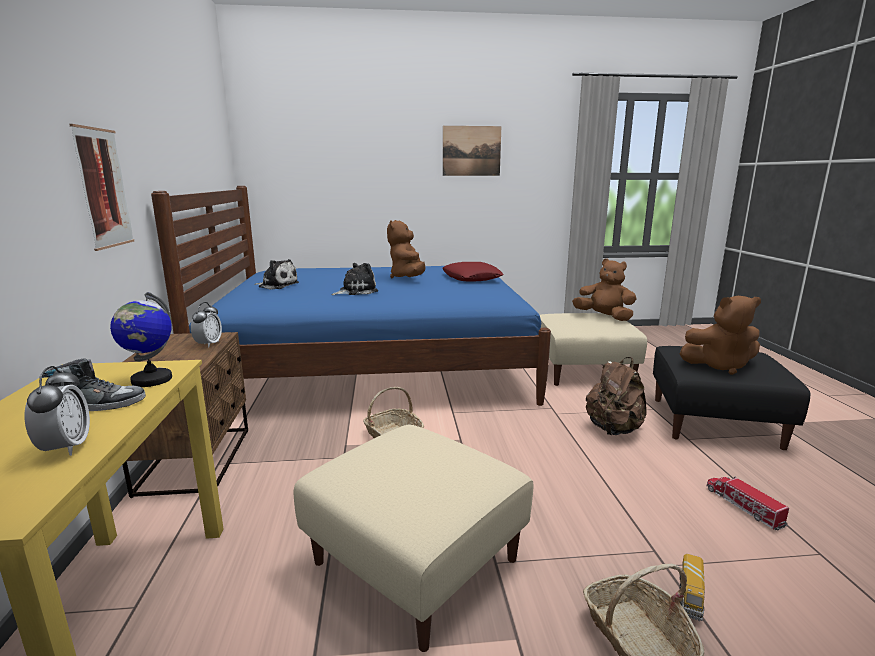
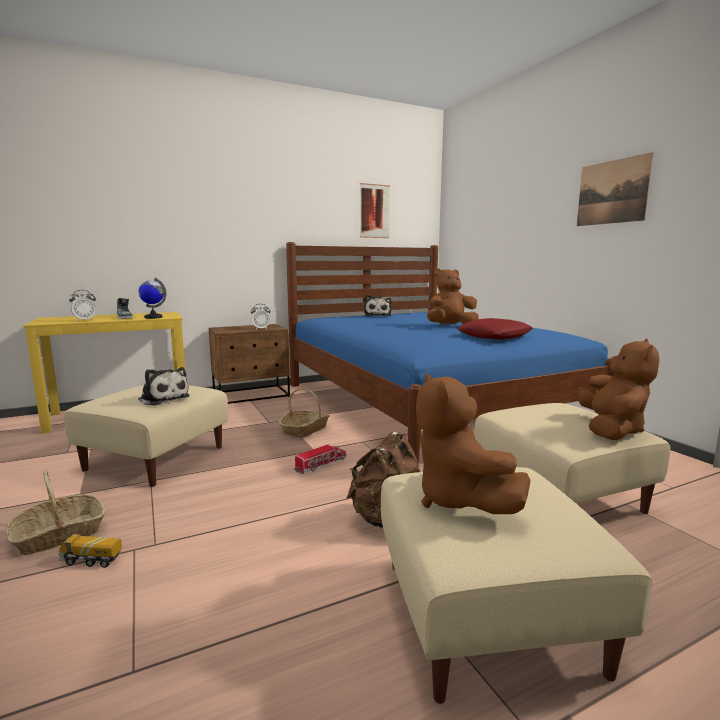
camera: 70 degrees right, 5 degrees down
(103, 188) = (241, 238): picture -> picture (374, 211)
(356, 291) = (381, 324): plush toy -> plush toy (163, 398)
(714, 422) = (485, 613): black ottoman -> beige ottoman
(743, 507) = (233, 613): toy truck -> toy truck (321, 464)

